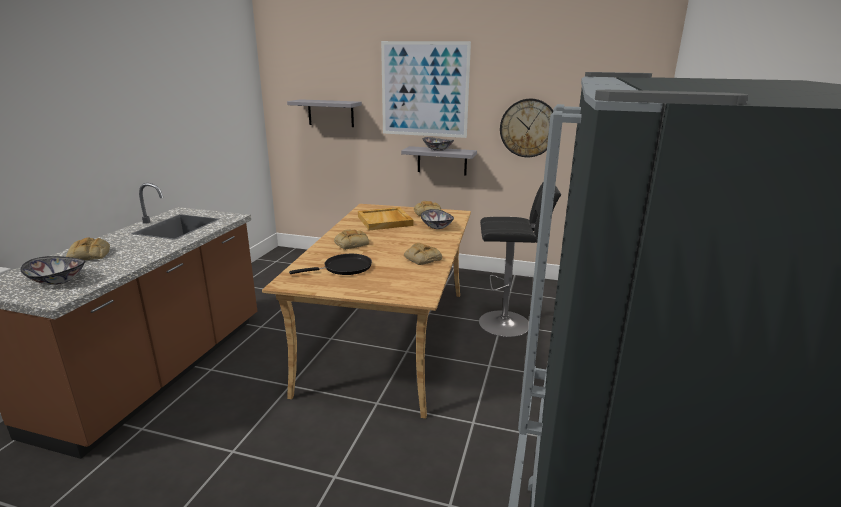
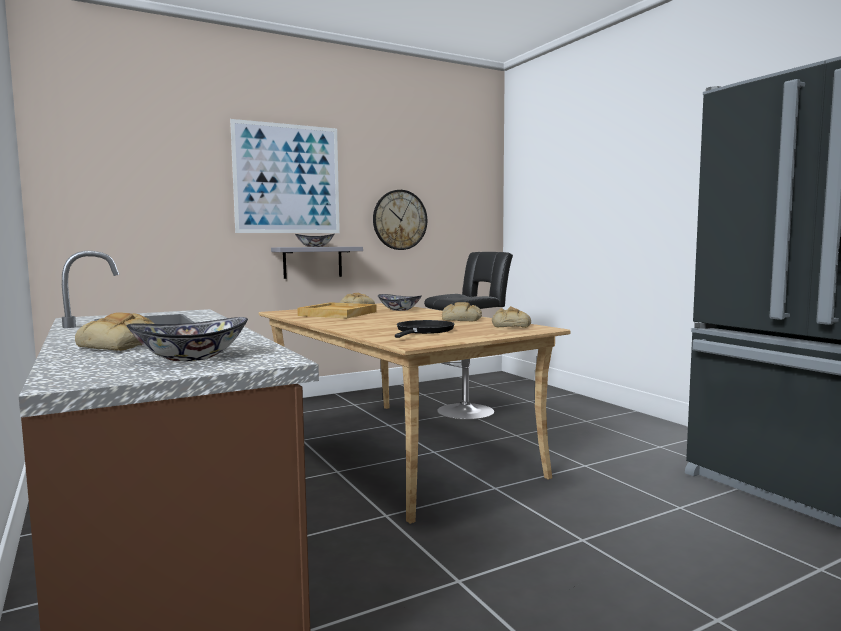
camera: 45 degrees left, 15 degrees down
(330, 113) = (154, 208): grey shelf -> none
(352, 243) = (366, 324): bread -> bread (511, 325)

